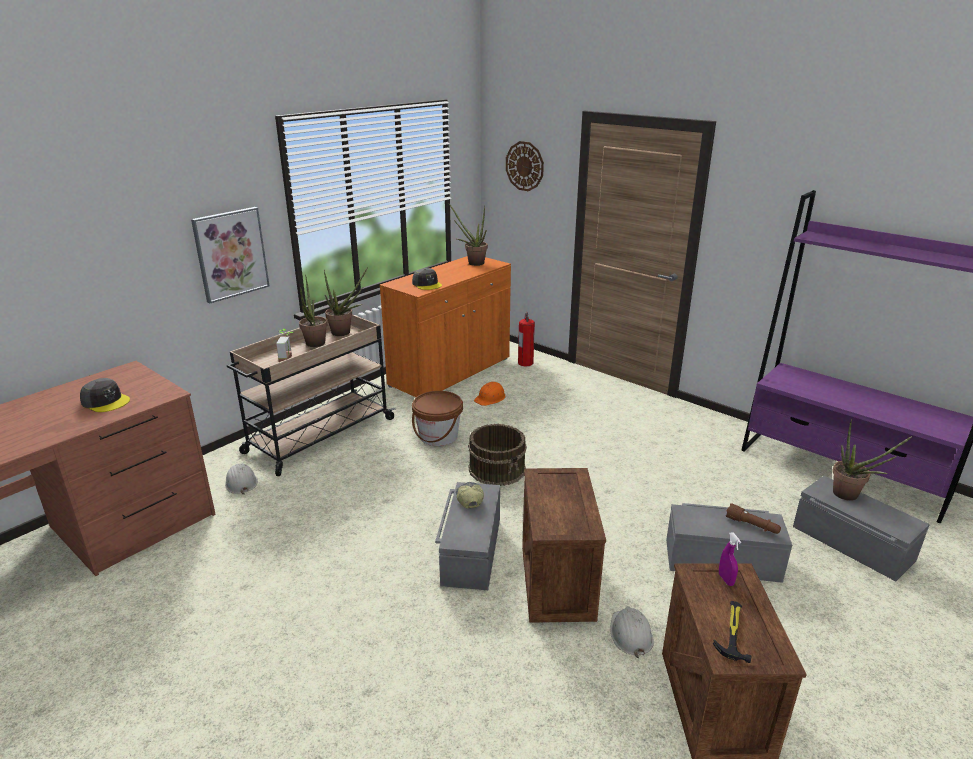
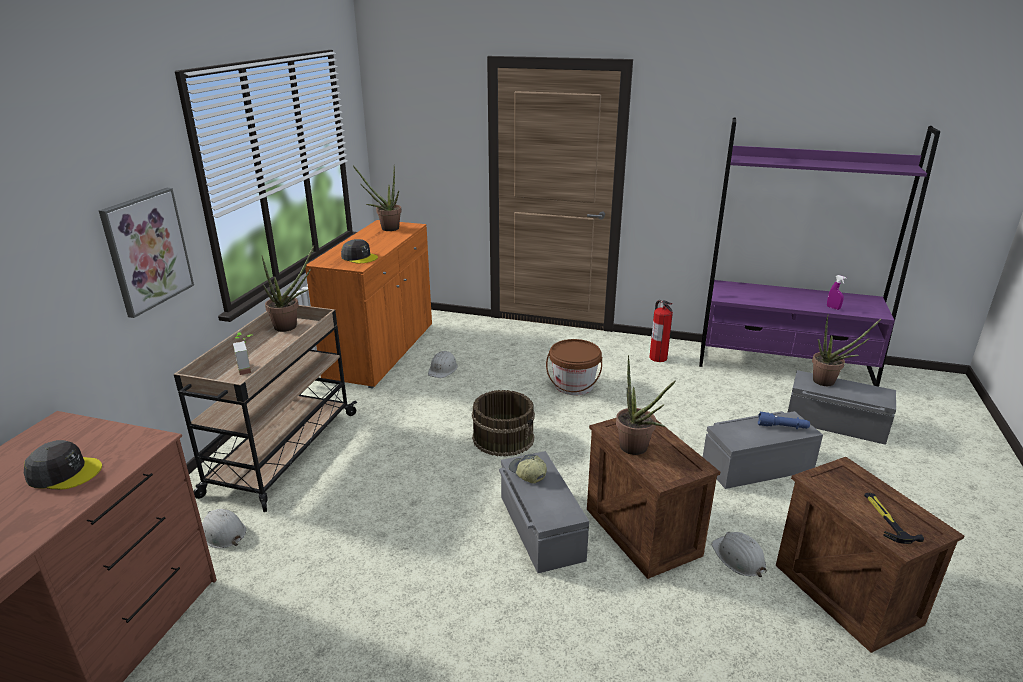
camera: 25 degrees left, 0 degrees up
(314, 345) = (266, 346): potted plant -> potted plant (637, 450)
(438, 436) = (418, 420): brown bucket -> brown bucket (573, 385)
(490, 398) = (443, 369): orange hard hat -> white hard hat
(524, 166) = (422, 119): wall clock -> none
(525, 363) = (451, 326): fire extinguisher -> fire extinguisher (658, 357)
(726, 579) = (841, 476): purple spray bottle -> purple spray bottle (833, 308)
(752, 525) = (782, 427): brown flashlight -> blue flashlight

